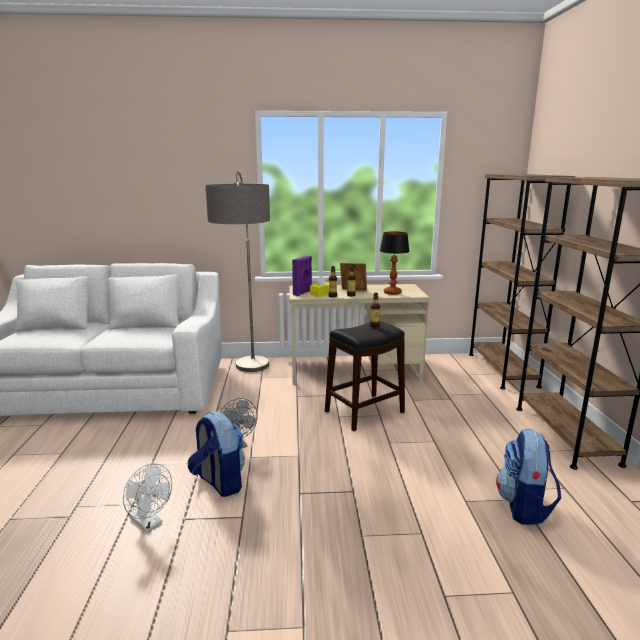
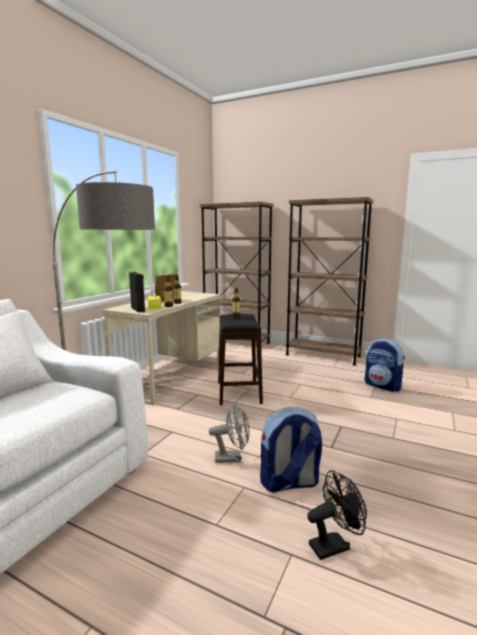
camera: 60 degrees left, 5 degrees down
(149, 523) = (334, 545): white fan -> black fan
(303, 293) = (138, 309): purple speaker -> black speaker
(392, 293) = (193, 296): table lamp -> none

